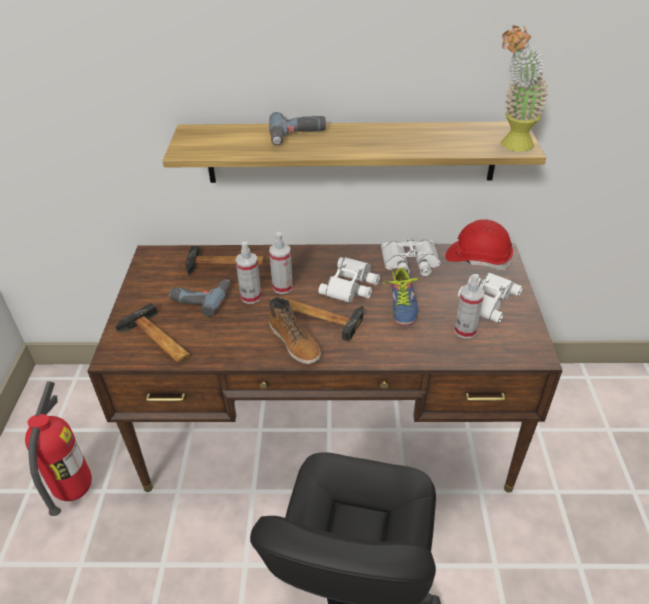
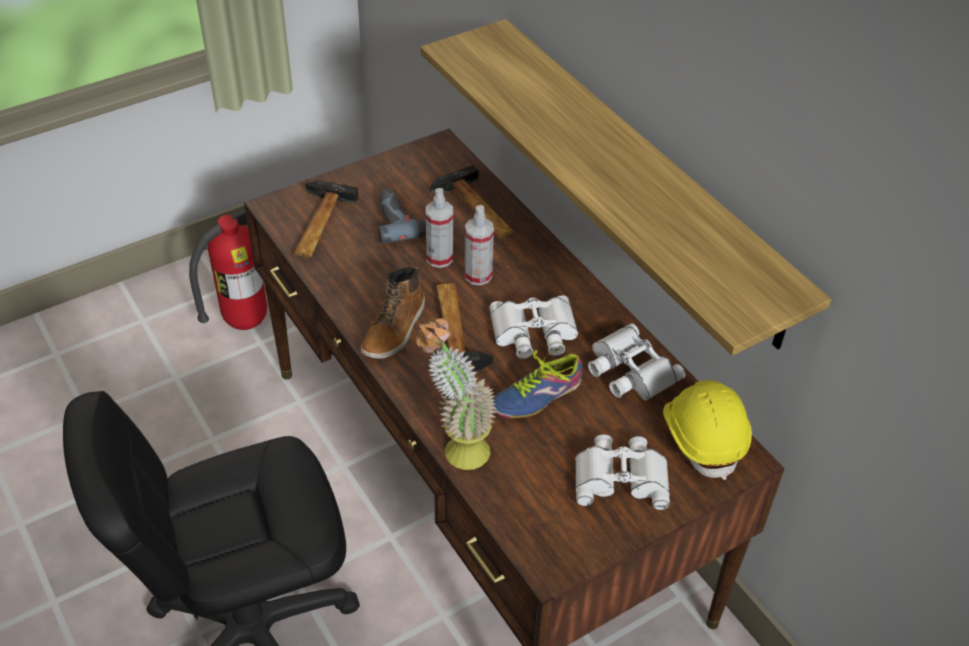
camera: 55 degrees right, 5 degrees up
(297, 136) = (567, 112): power drill -> none
(465, 331) = (537, 476): spray bottle -> none
(477, 259) = (703, 437): red hard hat -> yellow hard hat
(510, 146) = (729, 303): potted plant -> potted plant (456, 447)

